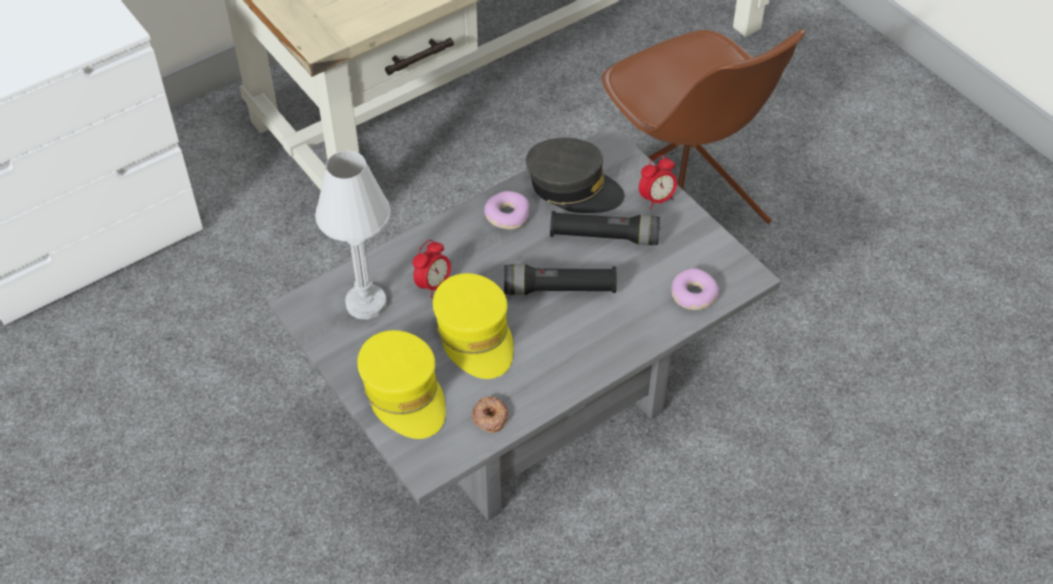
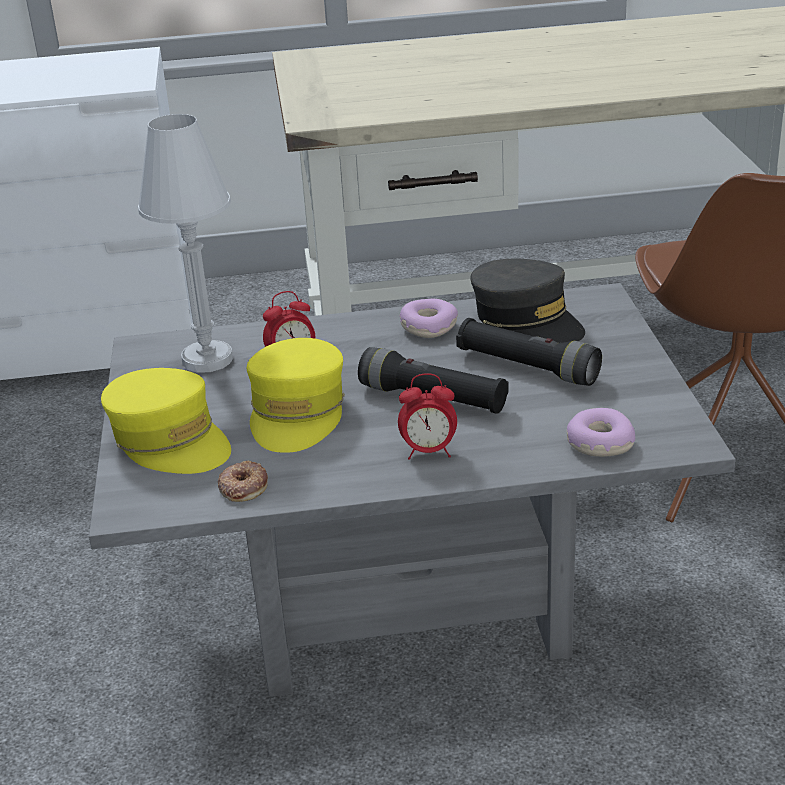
camera: 30 degrees right, 20 degrees down
(404, 393) = (170, 440): yellow cap -> yellow cap turned 45 degrees counterclockwise
(656, 199) = (622, 350): alarm clock -> alarm clock (429, 452)

